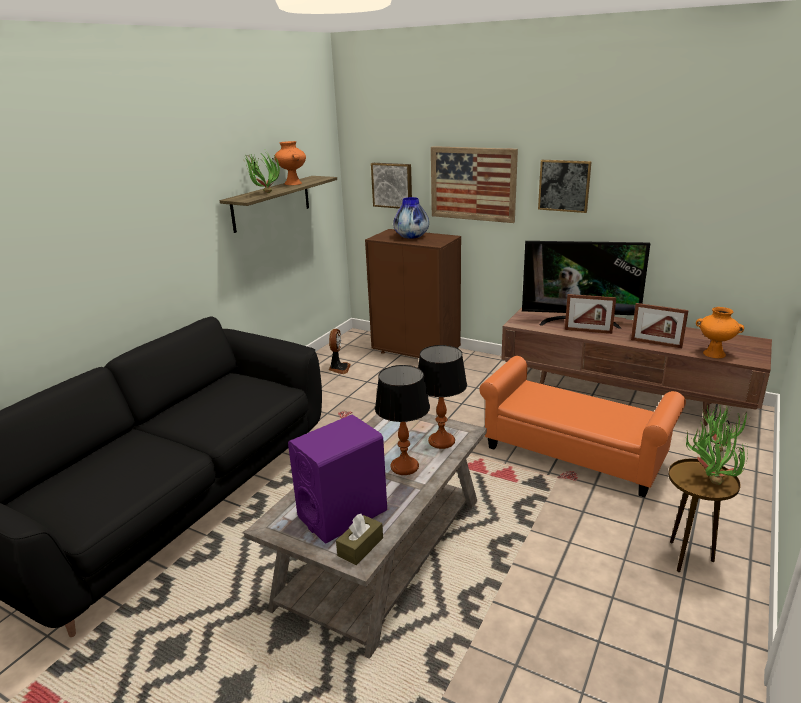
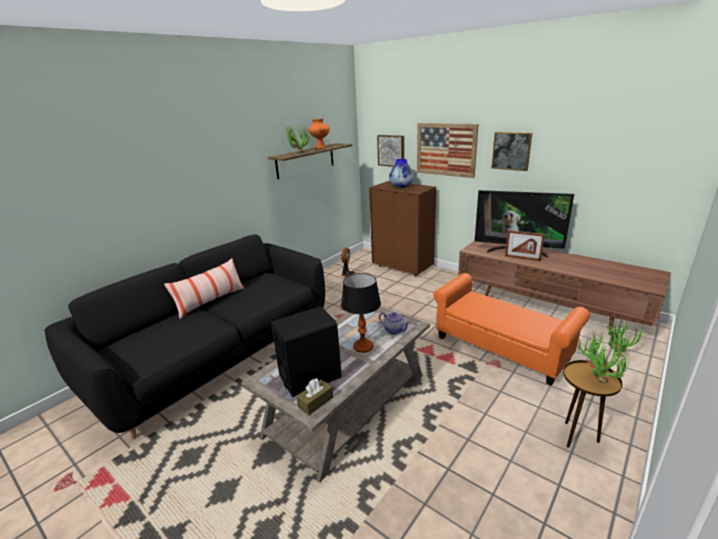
camera: 10 degrees right, 0 degrees up
(159, 421) = (211, 301): none -> pillow
(343, 514) = (310, 376): purple speaker -> black speaker
(442, 441) = (394, 330): table lamp -> teapot
(656, 343) = (573, 270): picture frame -> none
(714, 354) = (620, 280): orange vase -> none

